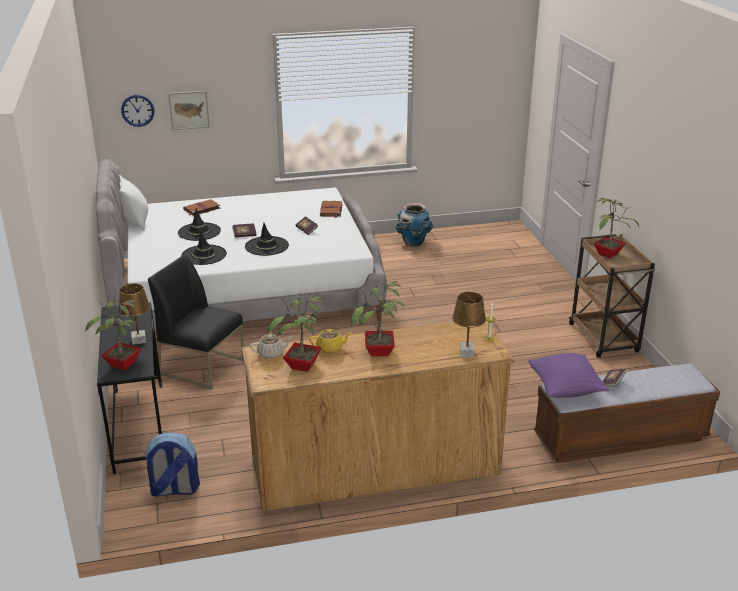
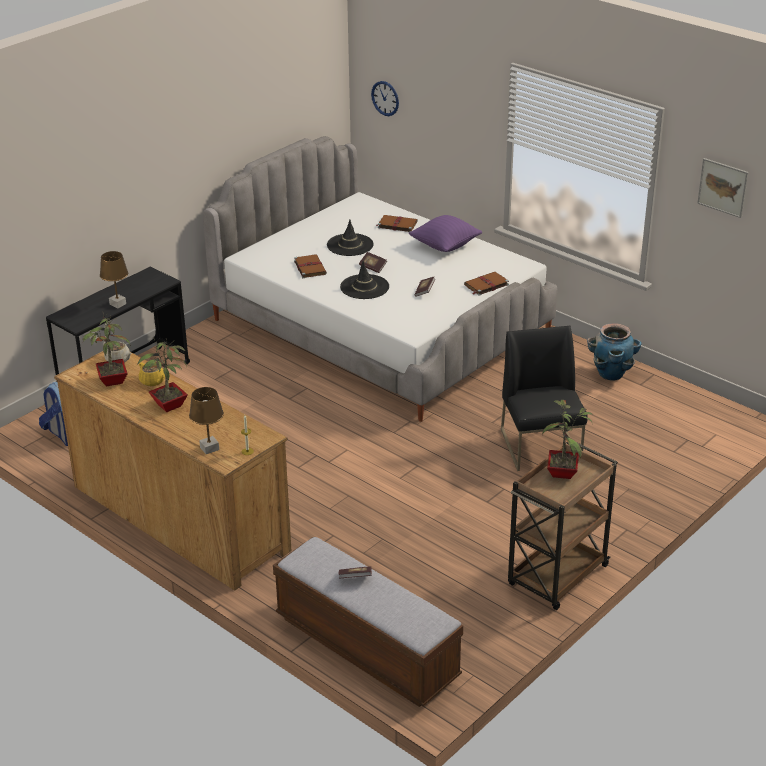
camera: 55 degrees right, 5 degrees up
(122, 365) = (77, 314): potted plant -> none
(134, 222) = (330, 209): white pillow -> none
(189, 110) = (427, 116): picture -> picture (723, 187)
(203, 366) = (236, 368): black chair -> black chair (541, 447)
(204, 255) = (309, 267): black hat -> brown book
(565, 389) = (314, 553): purple pillow -> purple pillow (445, 246)

